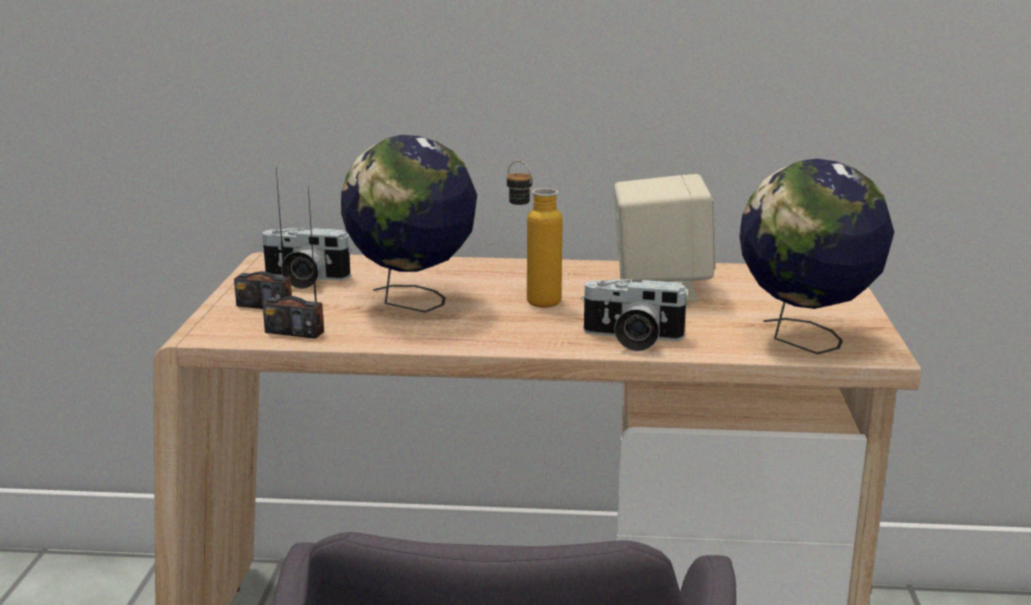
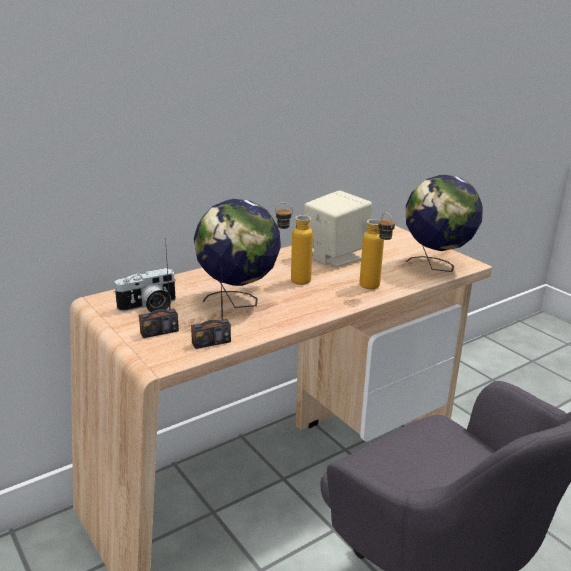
camera: 40 degrees left, 5 degrees up
(631, 339) = (374, 289): camera -> bottle

